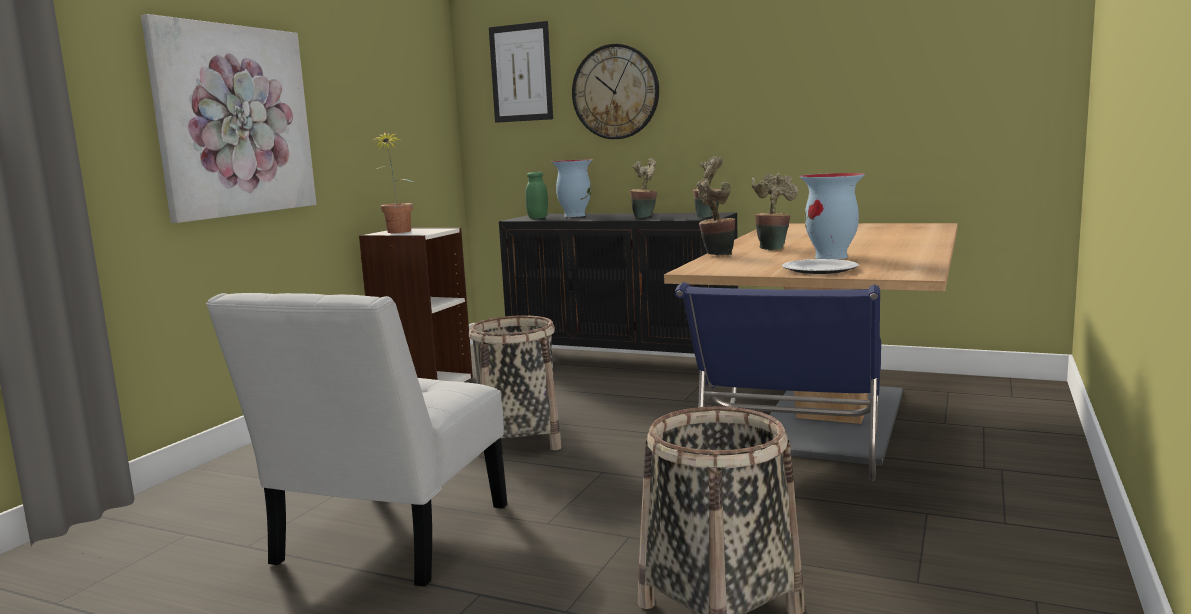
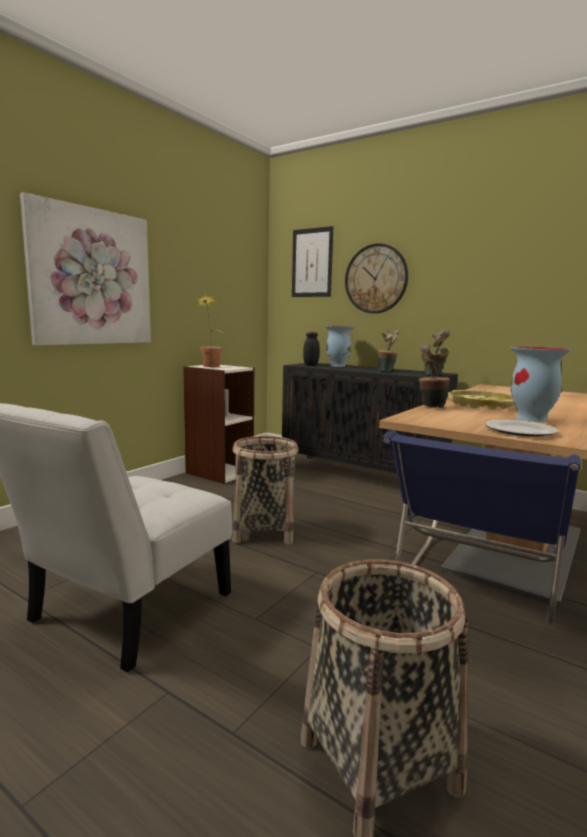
camera: 10 degrees right, 0 degrees up
(538, 218) = (311, 365): green jar -> black jar
(773, 248) = (480, 405): potted plant -> yellow tray

